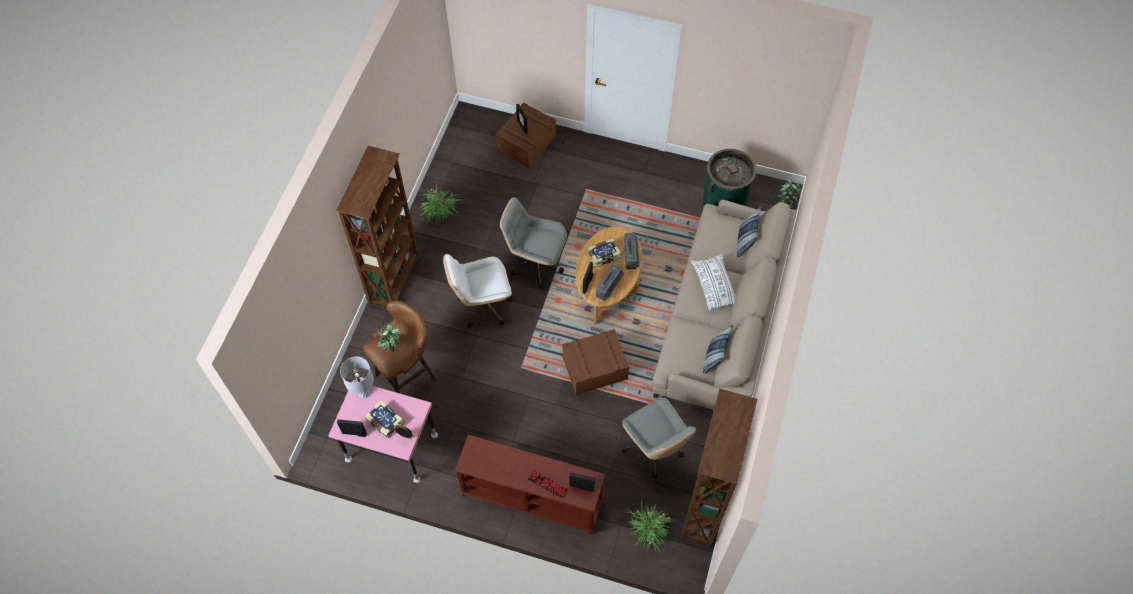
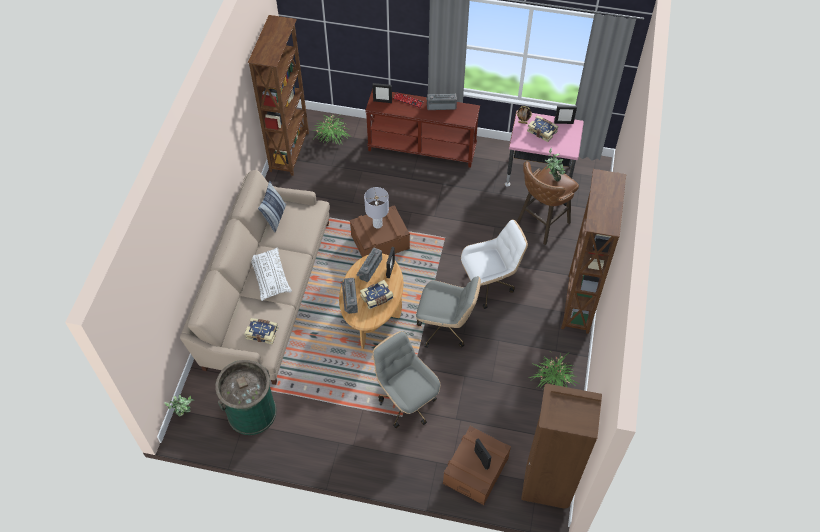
camera: 175 degrees right, 5 degrees down
(363, 393) = (565, 149): grey table lamp -> grey table lamp (377, 224)
(469, 127) = (546, 487): none -> brown cabinet
(505, 473) = (441, 105): none -> radio
(654, 450) = (328, 185): grey office chair -> grey office chair (406, 402)
(718, 230) = (262, 332): none -> book
(745, 242) = (236, 322): pillow -> none

